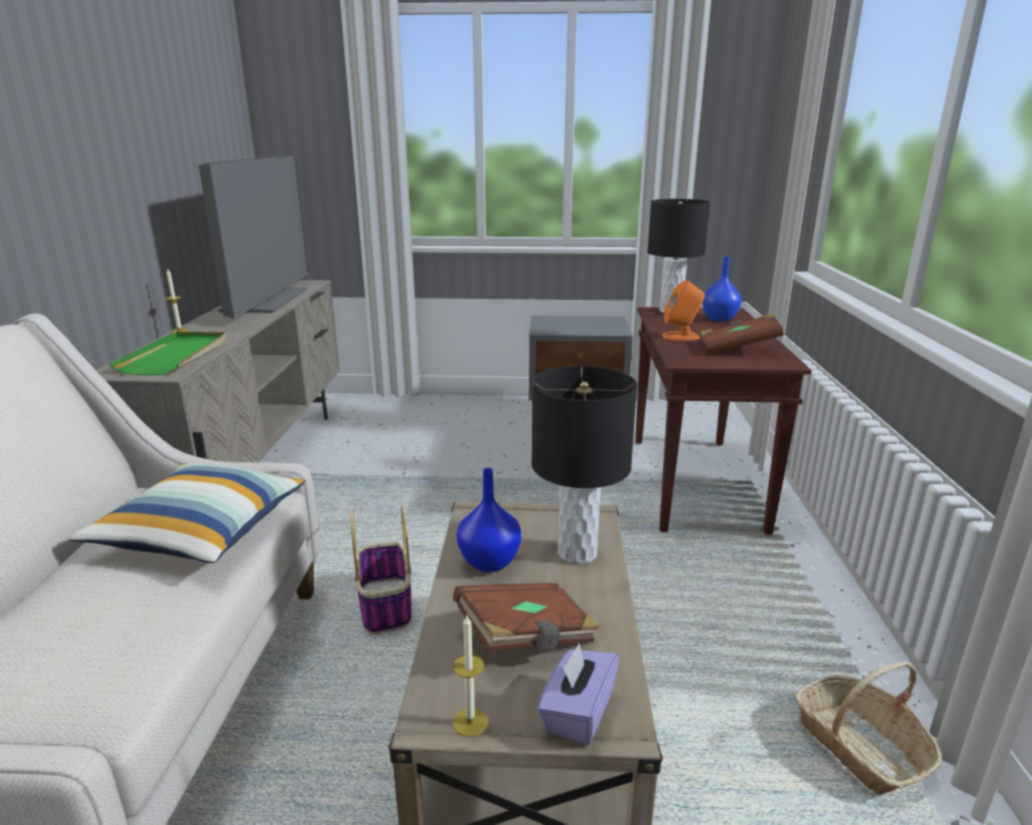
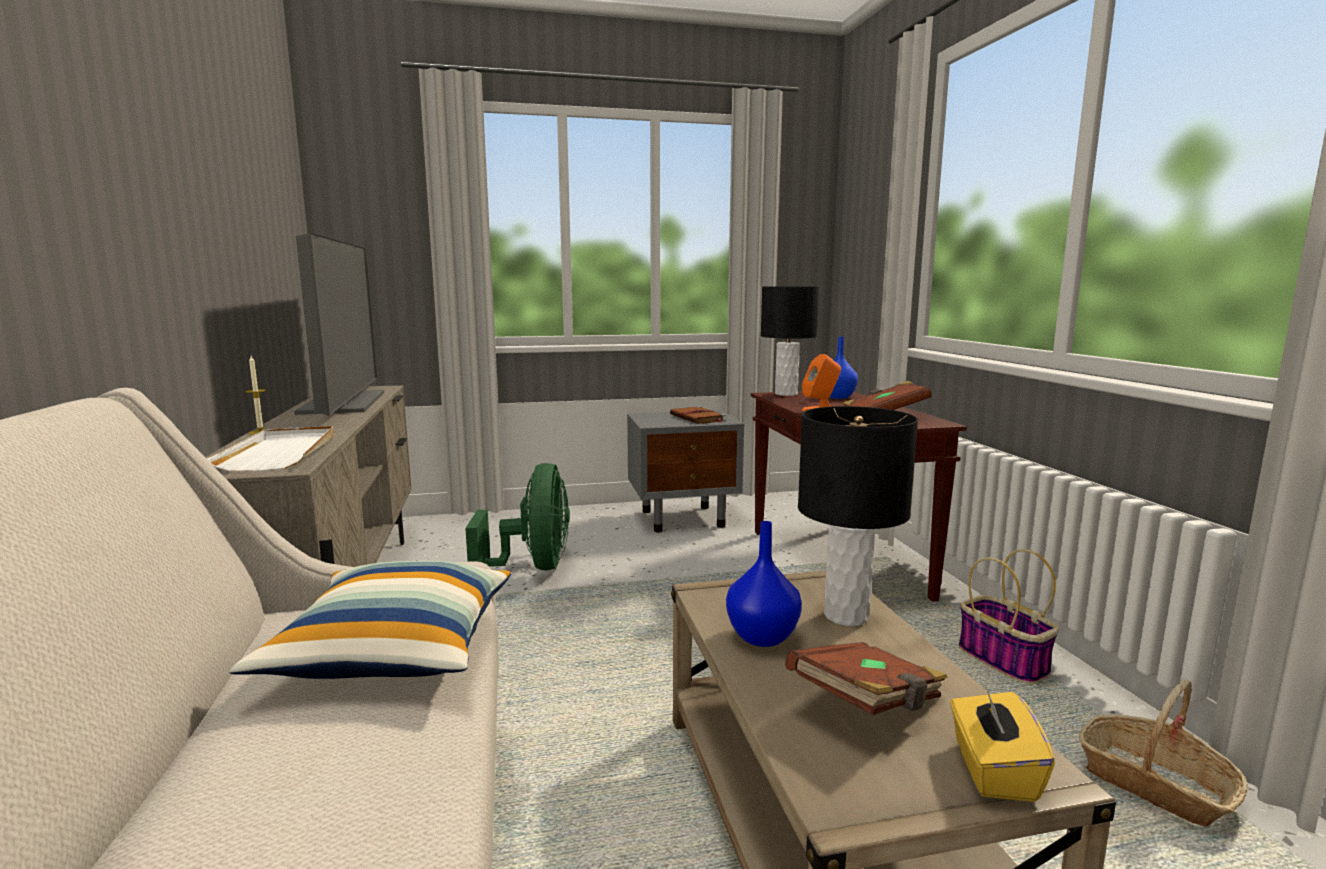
camera: 15 degrees left, 10 degrees down
(176, 356) = (281, 453): green tray -> white tray
(386, 607) = (584, 732): basket -> basket (1004, 661)
(419, 454) = (534, 568): none -> green fan
(470, 722) = (888, 804): candle -> none
(577, 713) = (992, 770): purple tissue box -> yellow tissue box
(593, 325) = (698, 418): none -> brown book

